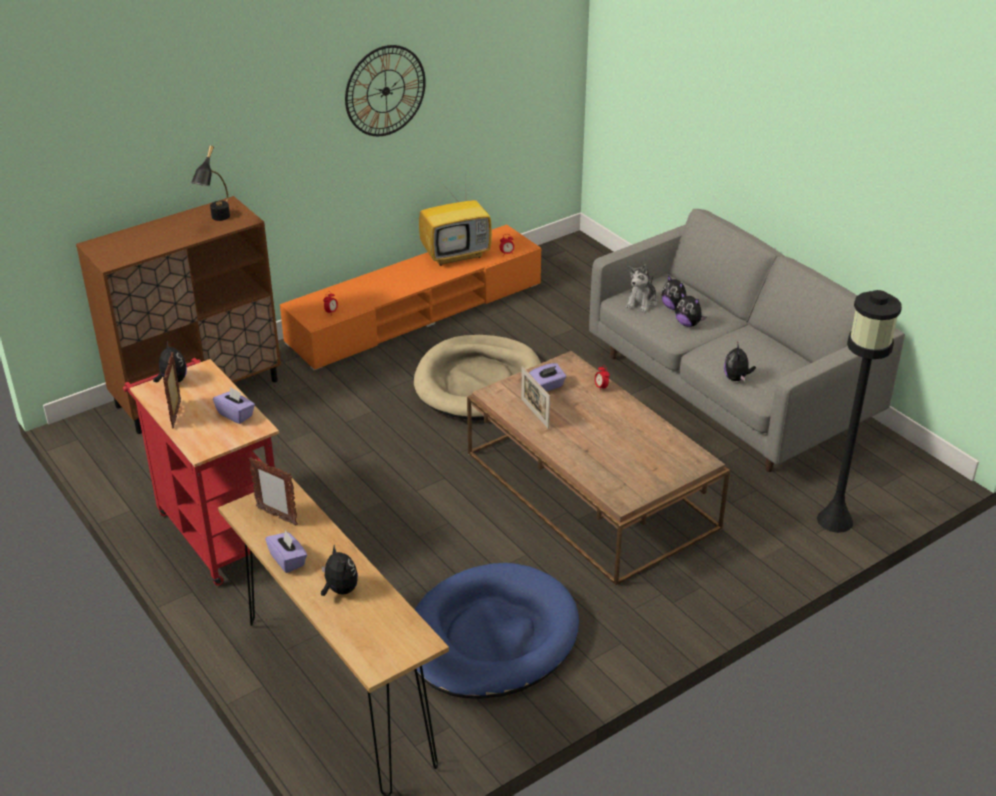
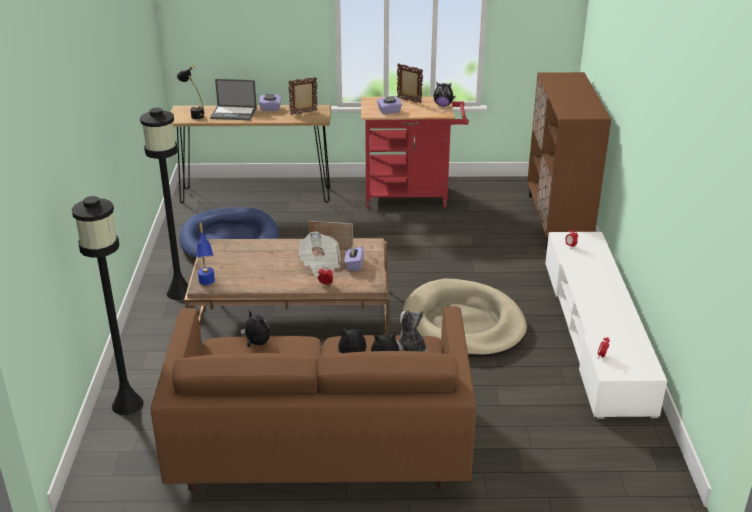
camera: 125 degrees right, 5 degrees down
(216, 220) = (575, 107): black table lamp -> black table lamp (194, 114)
(339, 590) = (234, 113): plush toy -> laptop
(385, 91) = (666, 134): wall clock -> none
(417, 313) = (595, 333): orange tv stand -> white tv stand
(456, 254) = (622, 329): television -> none
(572, 407) = (320, 264): none -> newspaper
(645, 605) = (179, 293): none -> black floor lamp
(695, 459) = (207, 285): none -> blue table lamp
(729, 390) = (320, 445): grey sofa -> brown sofa

